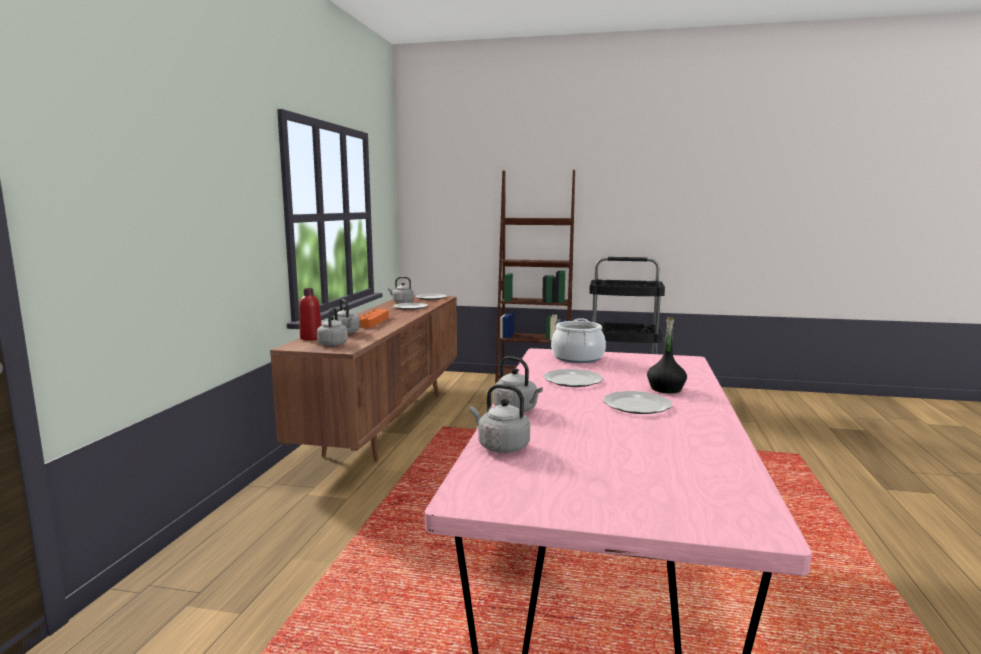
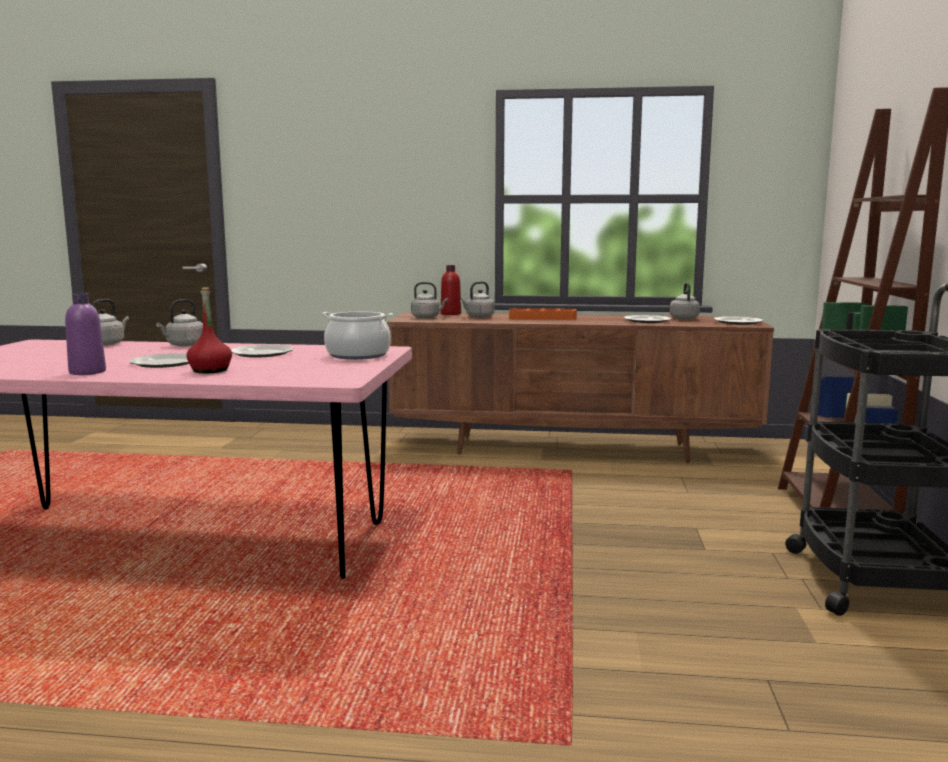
camera: 85 degrees right, 0 degrees up
(666, 389) = (210, 370): black bottle -> red bottle
(700, 427) = (87, 372): none -> purple bottle

